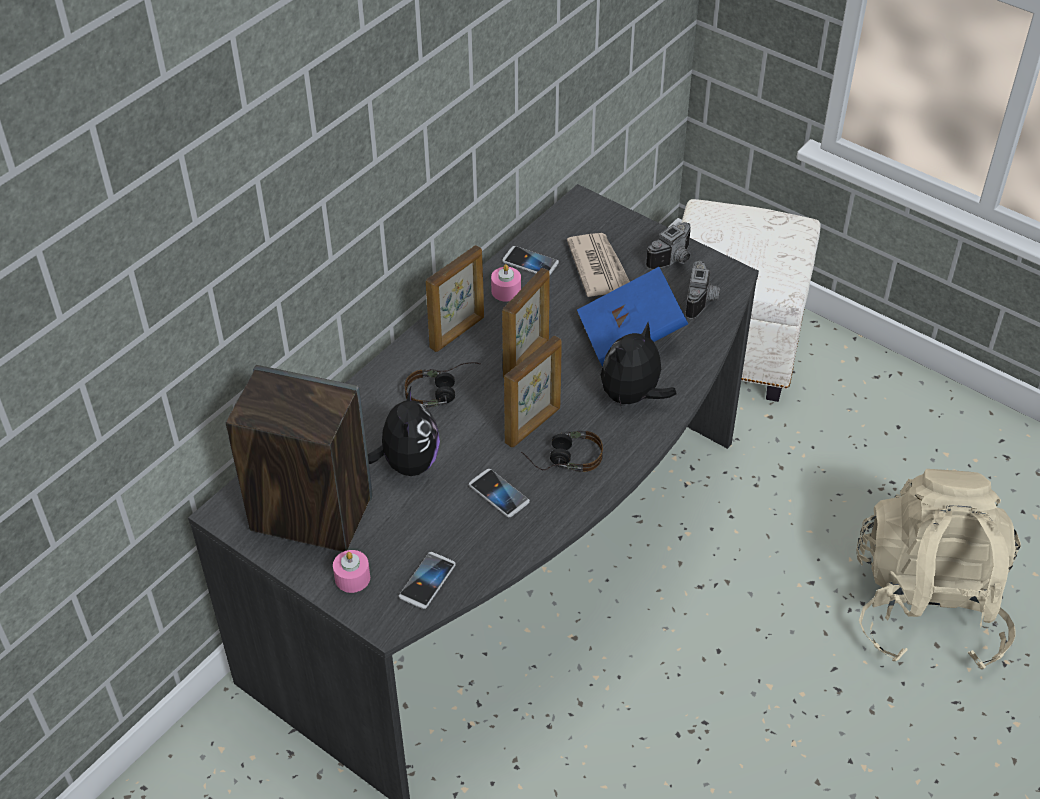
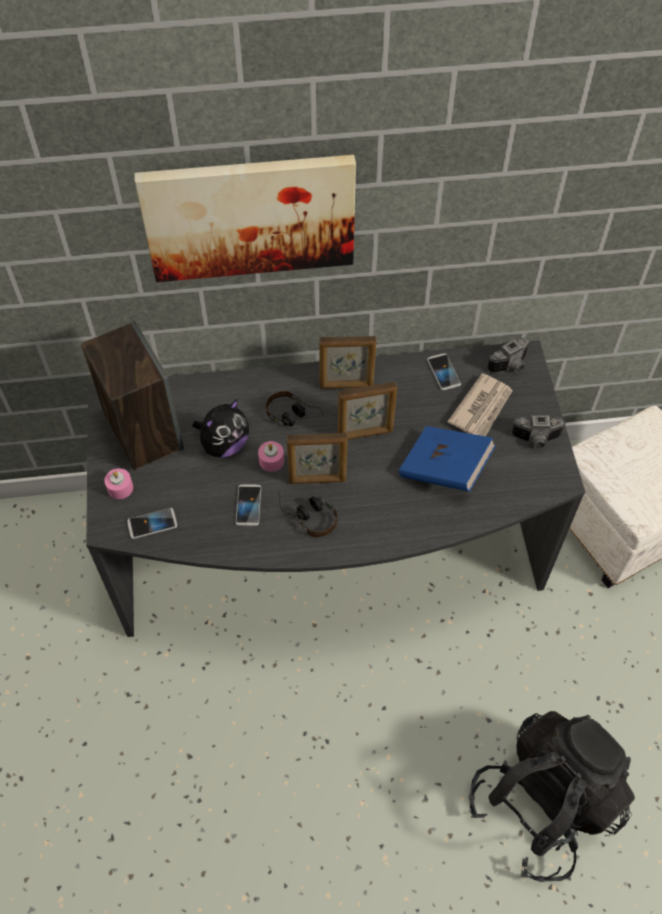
camera: 45 degrees right, 10 degrees up
(321, 164) = (250, 216): none -> picture
(506, 291) = (406, 380): pink candle -> pink candle (271, 460)
(632, 397) = (396, 510): plush toy -> none
(703, 300) = (520, 483): camera -> camera (511, 366)
(926, 607) = (543, 804): beige backpack -> black backpack

